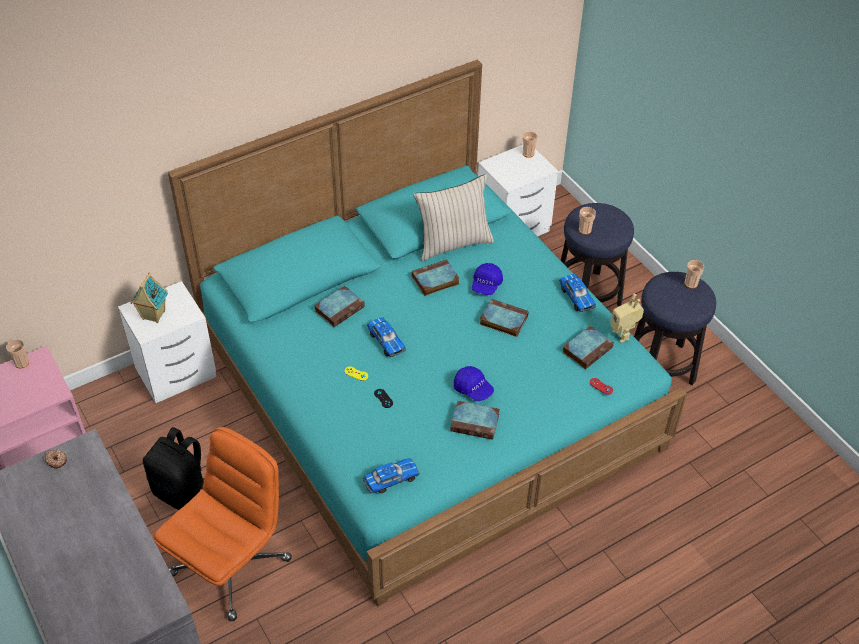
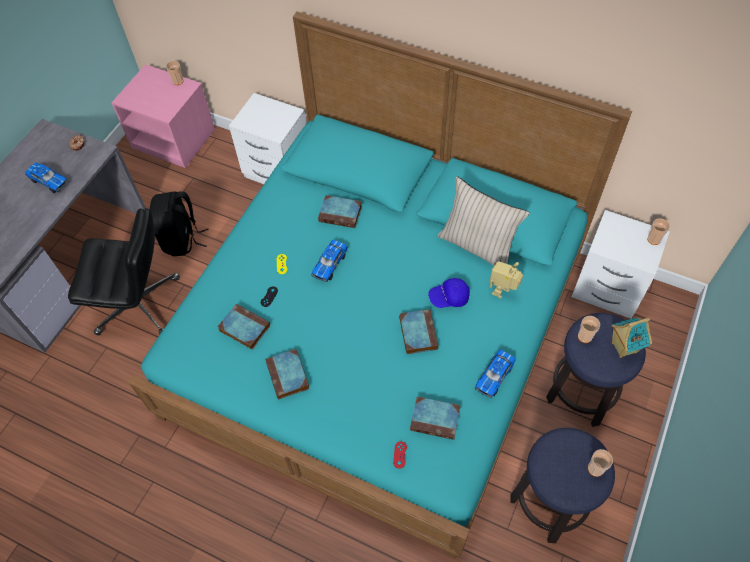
camera: 60 degrees right, 10 degrees up
(153, 315) = (259, 115): toy house -> toy house (623, 347)
(231, 565) = (140, 305): orange office chair -> black office chair
(391, 479) = (192, 349): toy car -> toy car (48, 181)
(434, 281) = (423, 258): book -> book (243, 328)
(473, 389) = (323, 354): blue cap -> none
(623, 334) = (480, 441): toy robot -> toy robot (503, 291)

